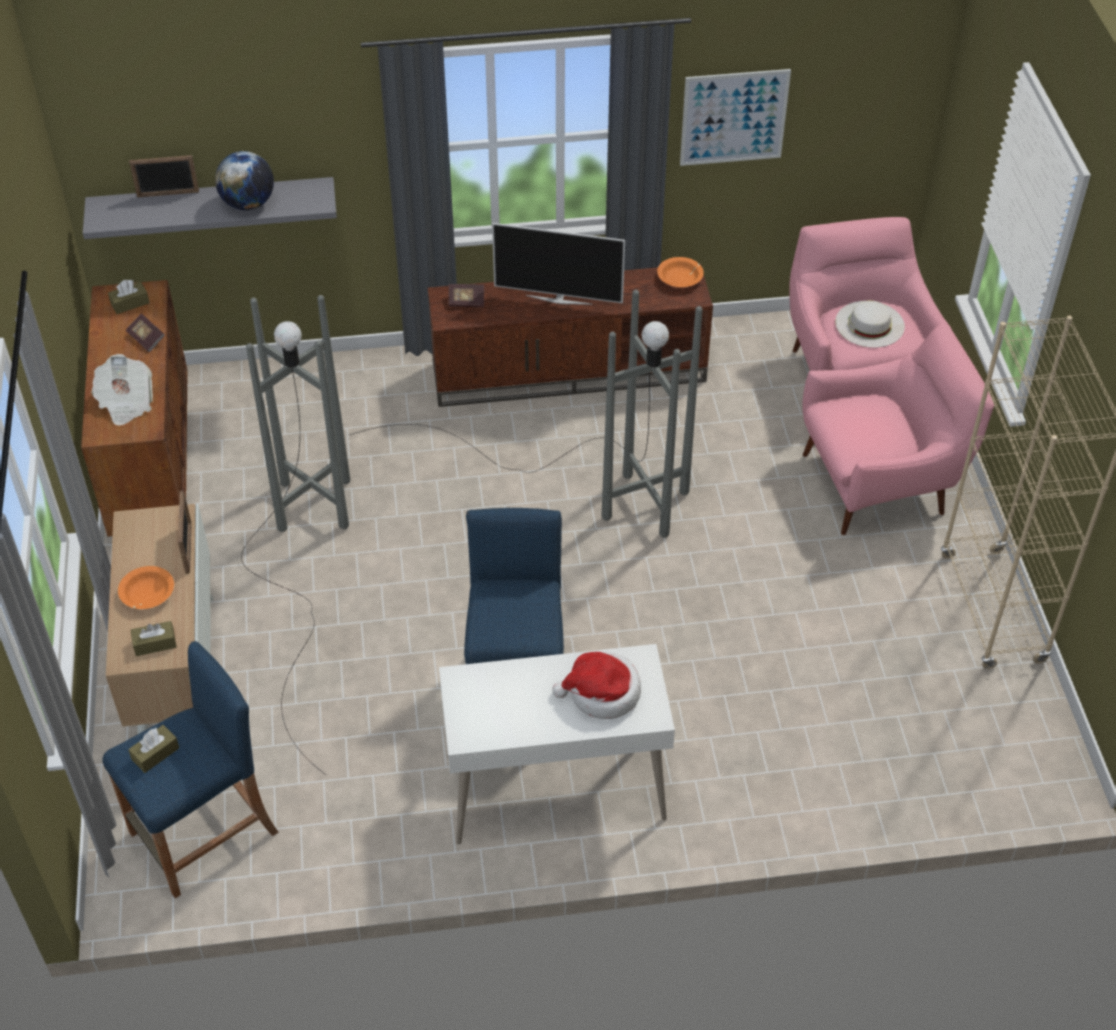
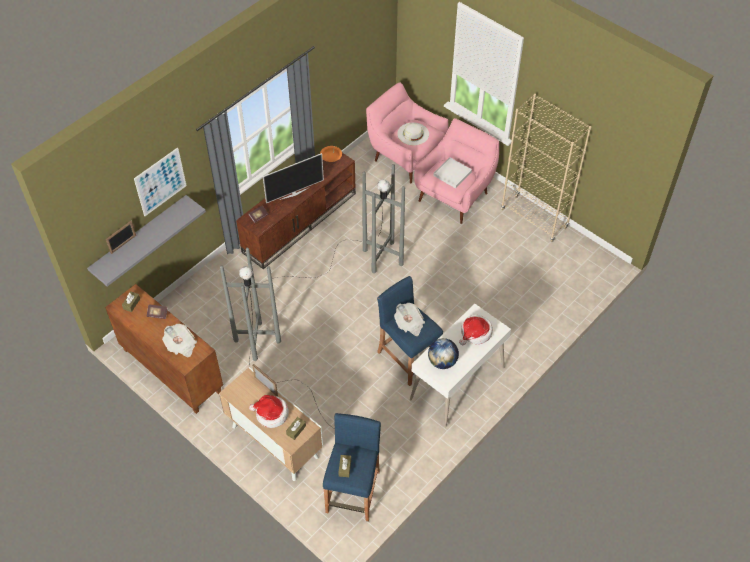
camera: 40 degrees left, 5 degrees up
(147, 594) = (271, 414): orange bowl -> hat
(248, 204) = (164, 228): globe -> globe (442, 361)
(510, 604) = (409, 324): none -> newspaper
(734, 117) = (328, 77): picture -> picture (160, 182)
(872, 425) = (452, 174): none -> white tray

